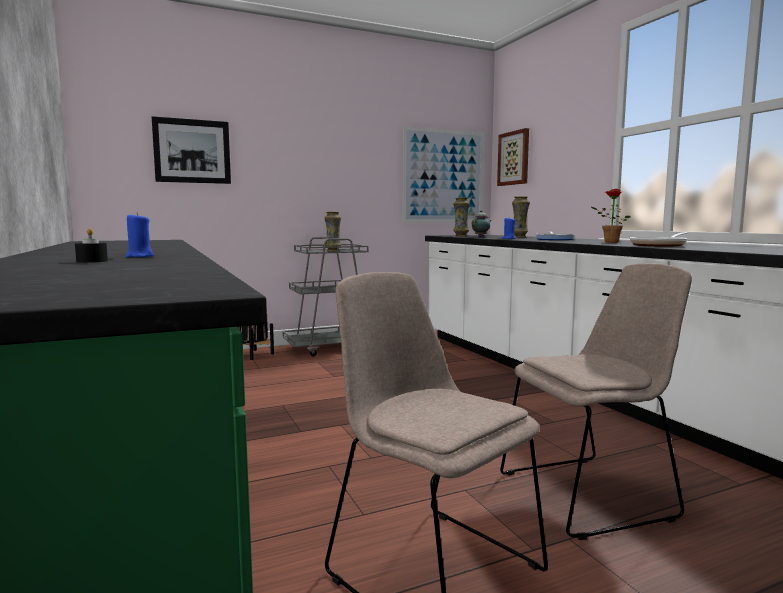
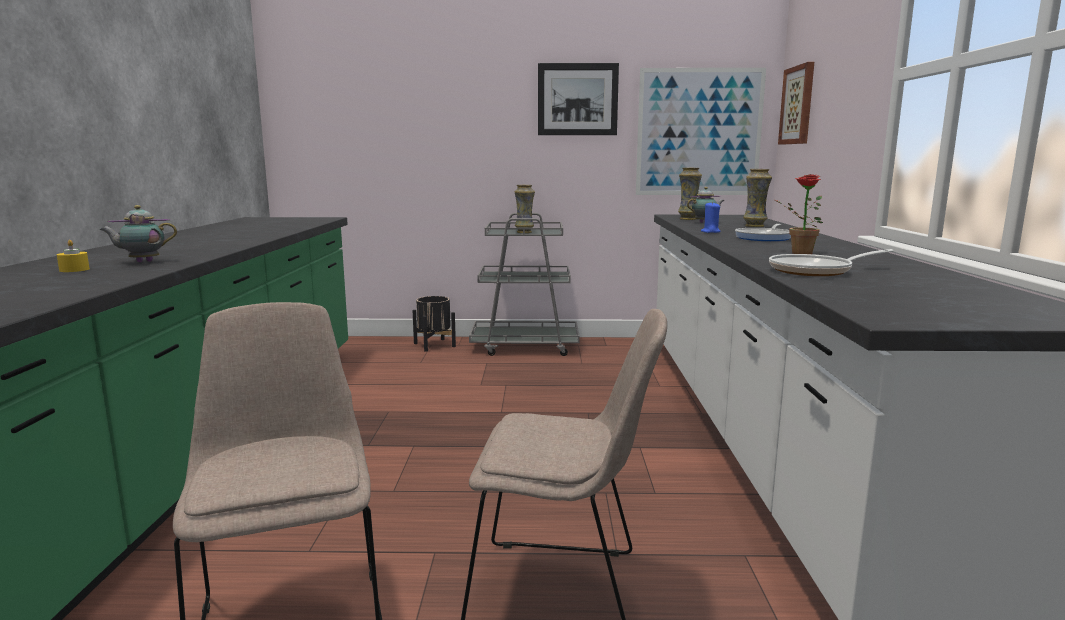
camera: 25 degrees right, 5 degrees up
(92, 261) = (74, 270): black candle -> yellow candle
(139, 256) = (142, 262): blue candle -> teapot
(192, 151) = (380, 115): picture -> picture (577, 99)

